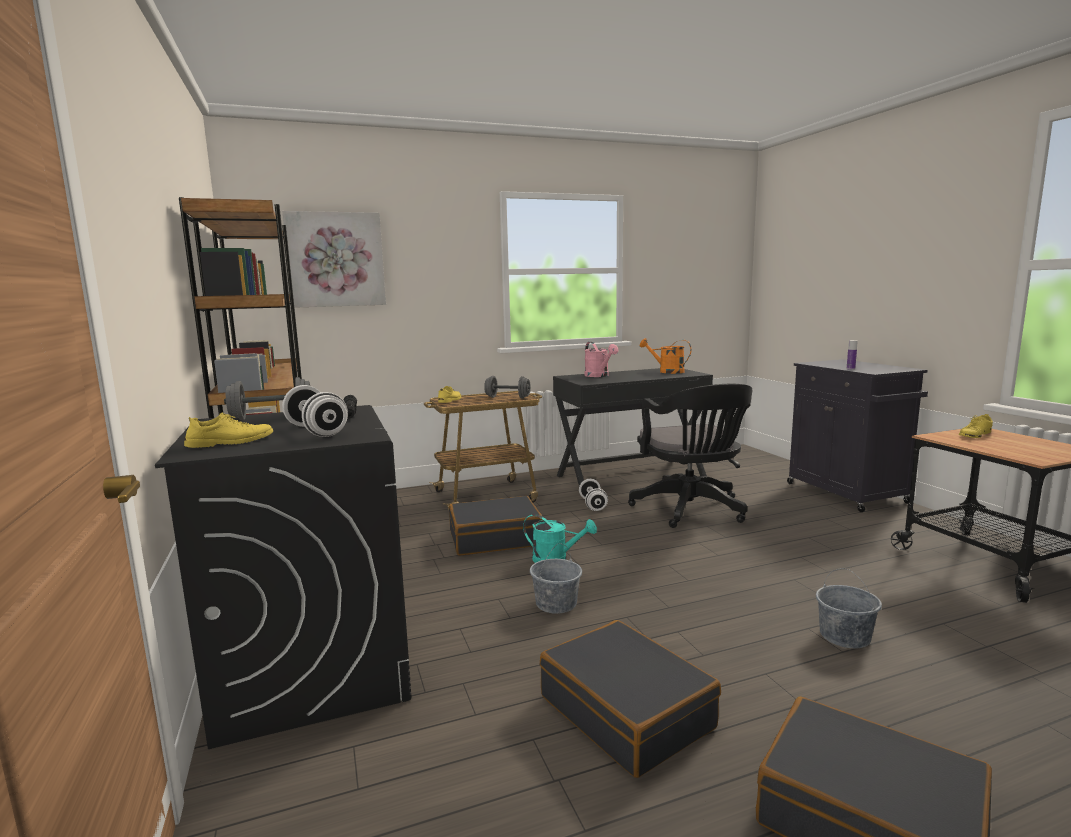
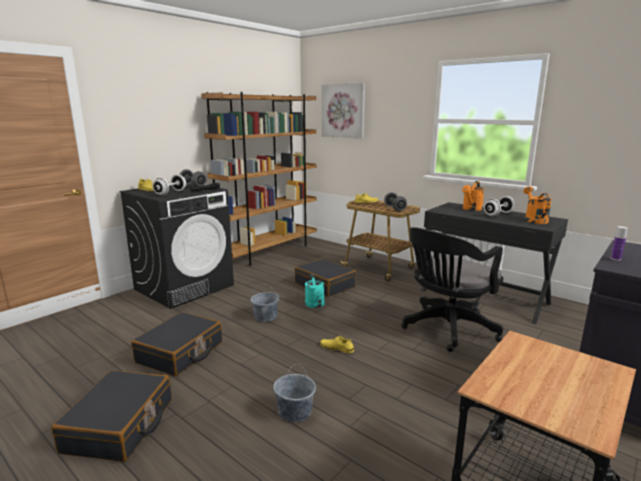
camera: 60 degrees right, 5 degrees up
(593, 505) = (408, 297): white dumbbell -> white dumbbell (498, 214)
(599, 376) = (471, 209): pink watering can -> orange watering can
(974, 435) = (567, 362): yellow shoe -> yellow shoe (336, 348)

